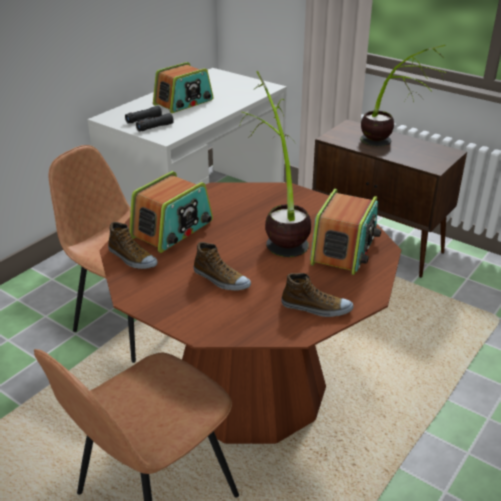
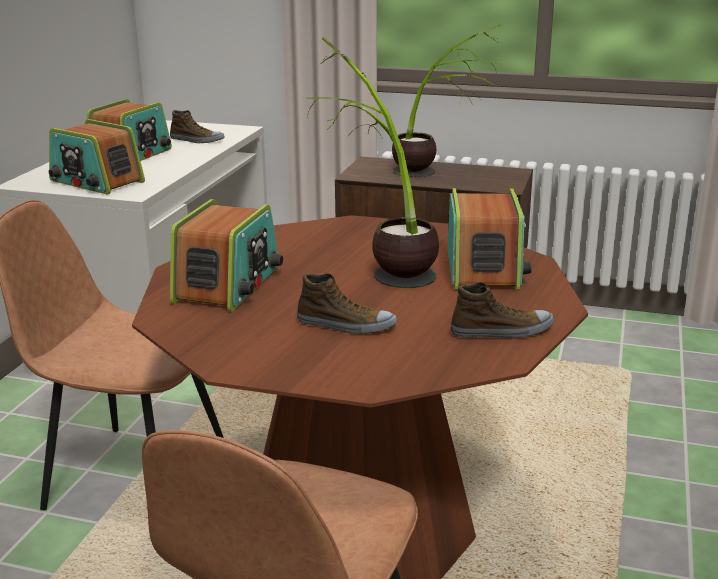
camera: 20 degrees left, 10 degrees down
(132, 258) = (192, 324): shoe -> shoe (196, 140)
(149, 123) = (96, 182): black binoculars -> radio

